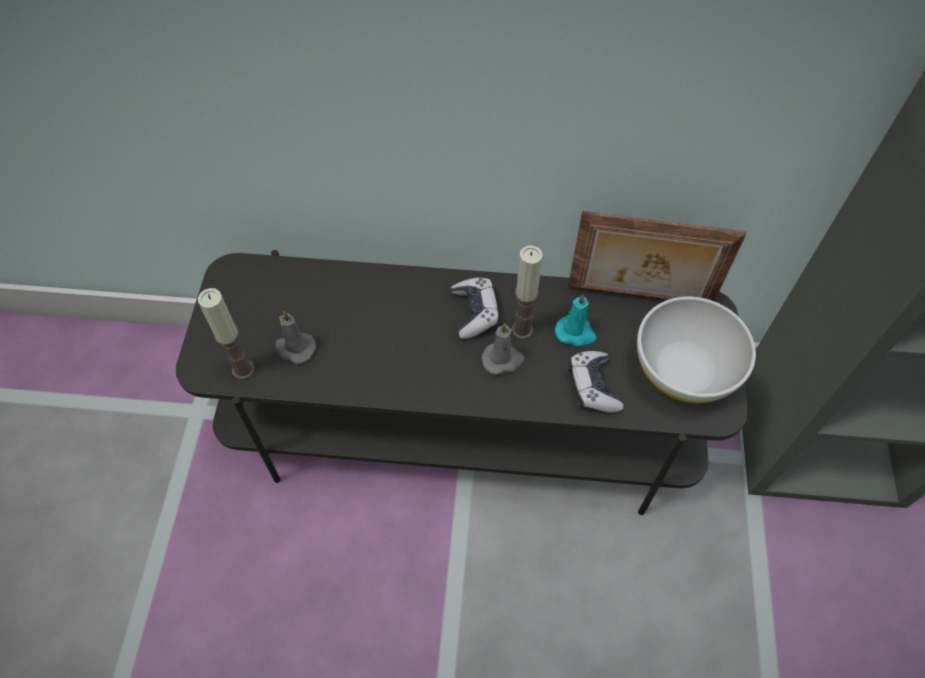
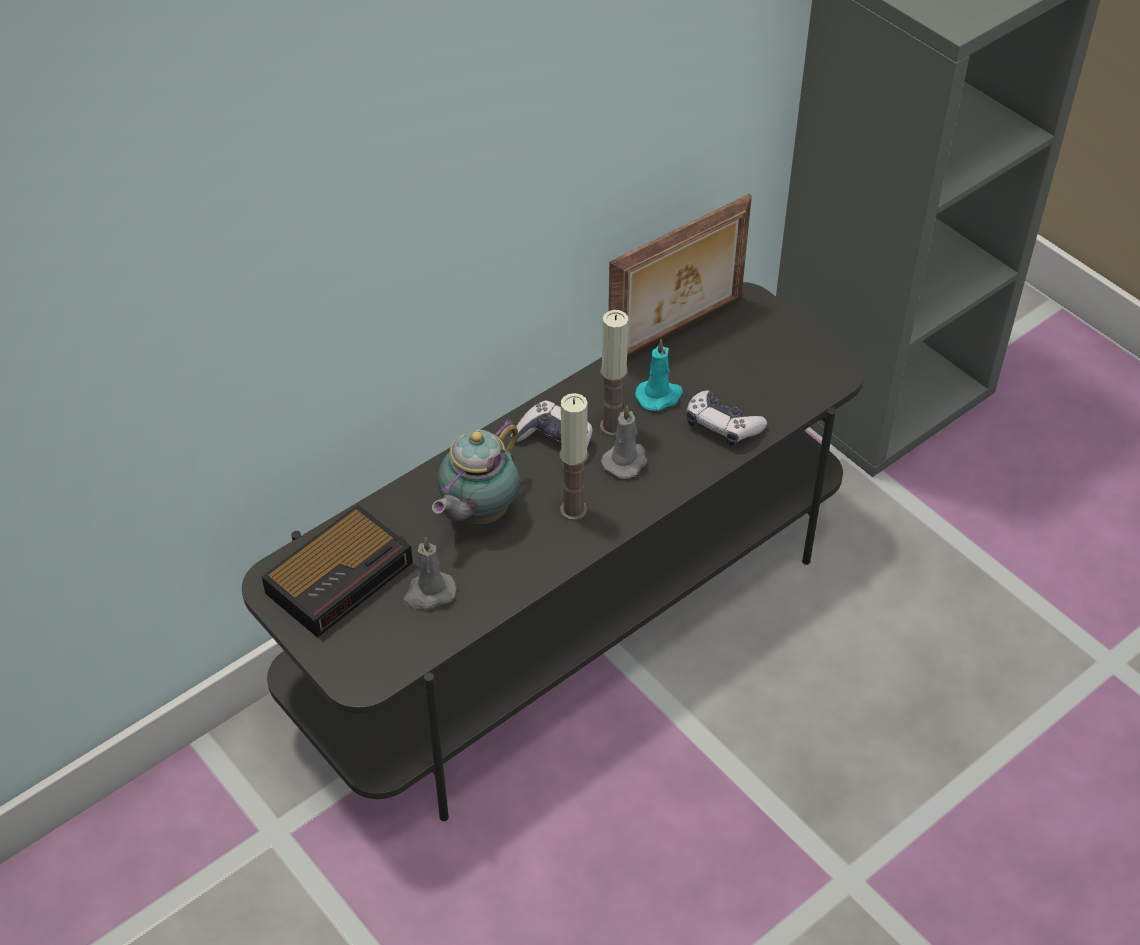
camera: 45 degrees left, 10 degrees down
(243, 369) = (403, 647): candle -> candle (573, 510)
(266, 297) = (342, 576): none -> alarm clock
(378, 321) = (477, 513): none -> teapot
(685, 368) = (775, 359): white bowl -> none

